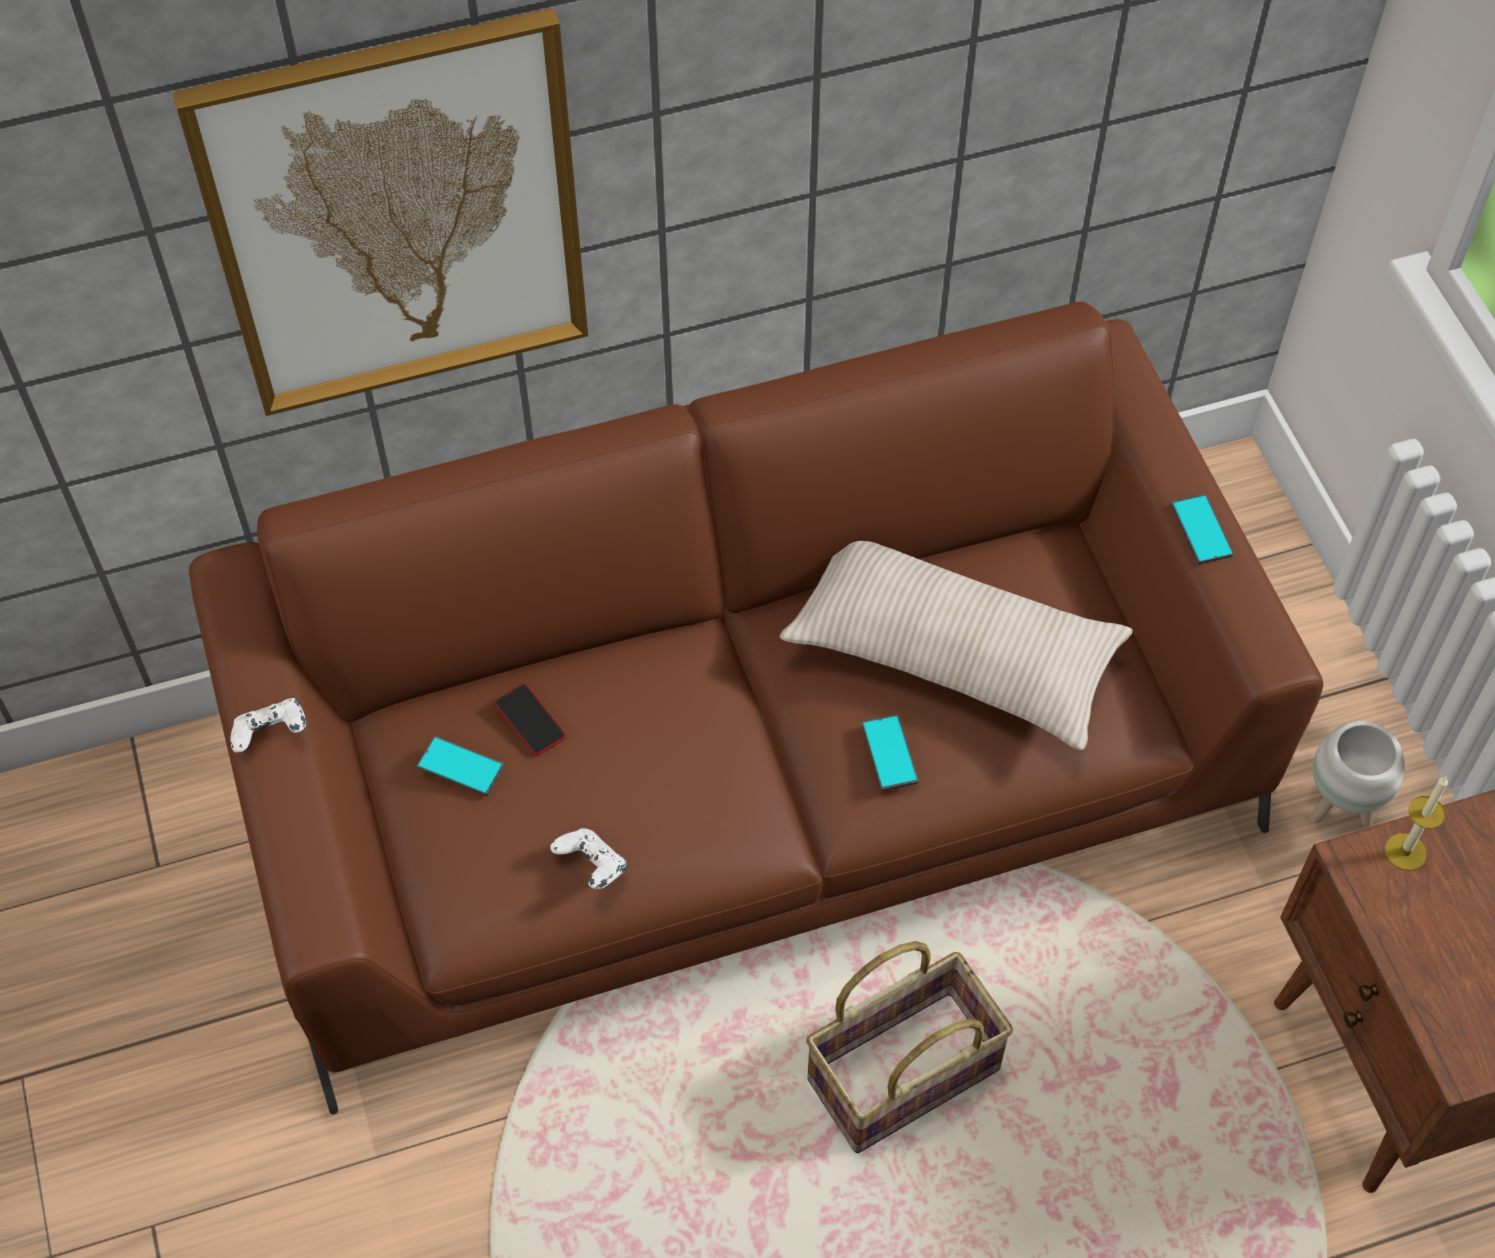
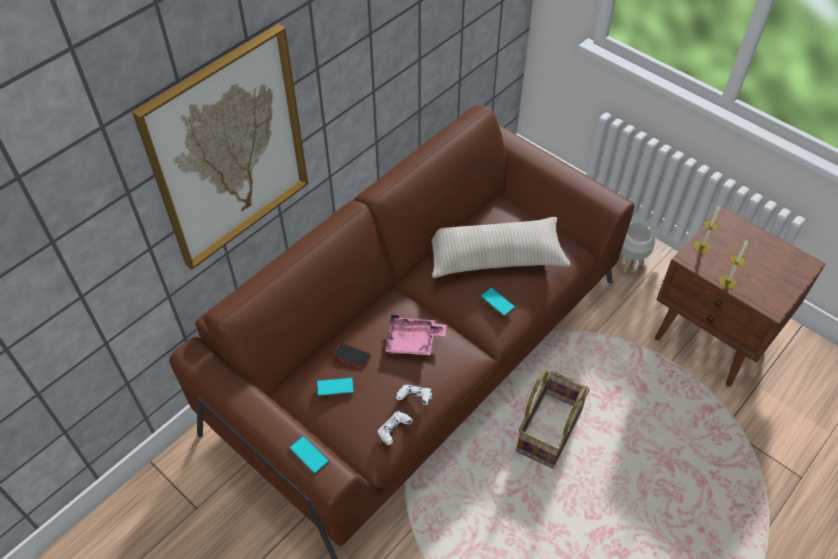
camera: 30 degrees left, 5 degrees down
(271, 735) = (256, 408): white game controller -> white game controller (394, 431)
(664, 751) = (413, 341): none -> pink tray
(1201, 530) = (559, 171): phone -> phone (308, 455)
(1402, 956) = (727, 282): none -> candle

